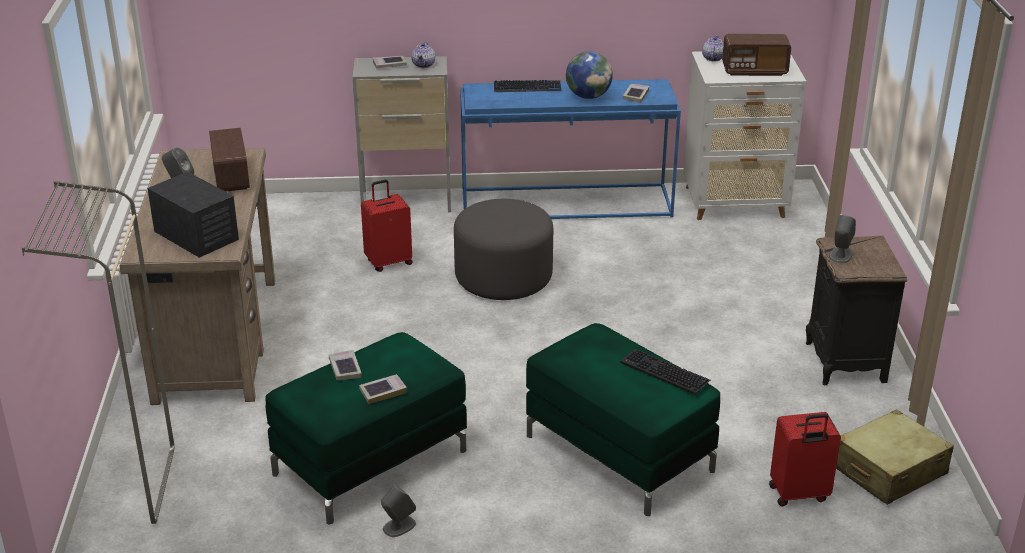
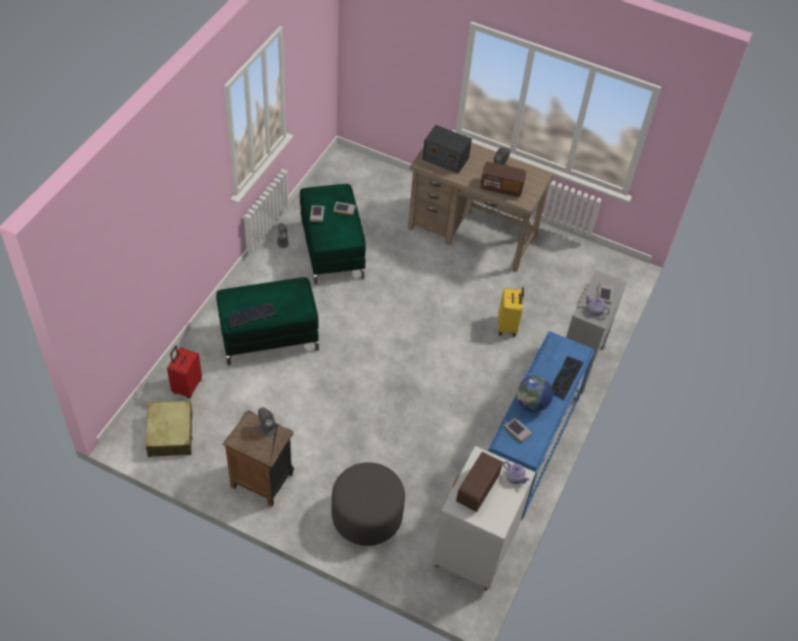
camera: 115 degrees right, 20 degrees up
(131, 486) = (374, 174): grey clothes rack -> none
(196, 235) = (445, 158): radio -> radio turned 45 degrees clockwise
(388, 262) = (507, 326): red suitcase -> yellow suitcase
(503, 278) = (456, 369): grey ottoman -> grey ottoman (367, 516)

